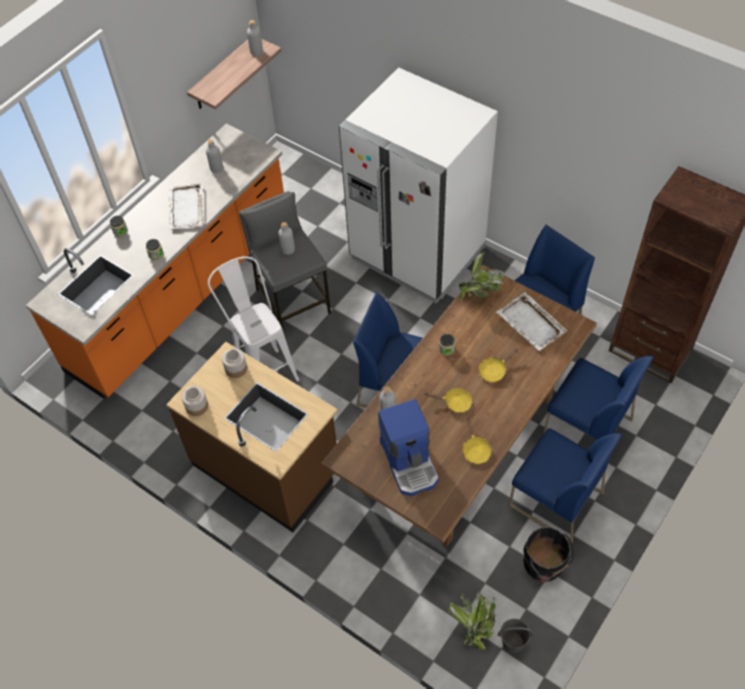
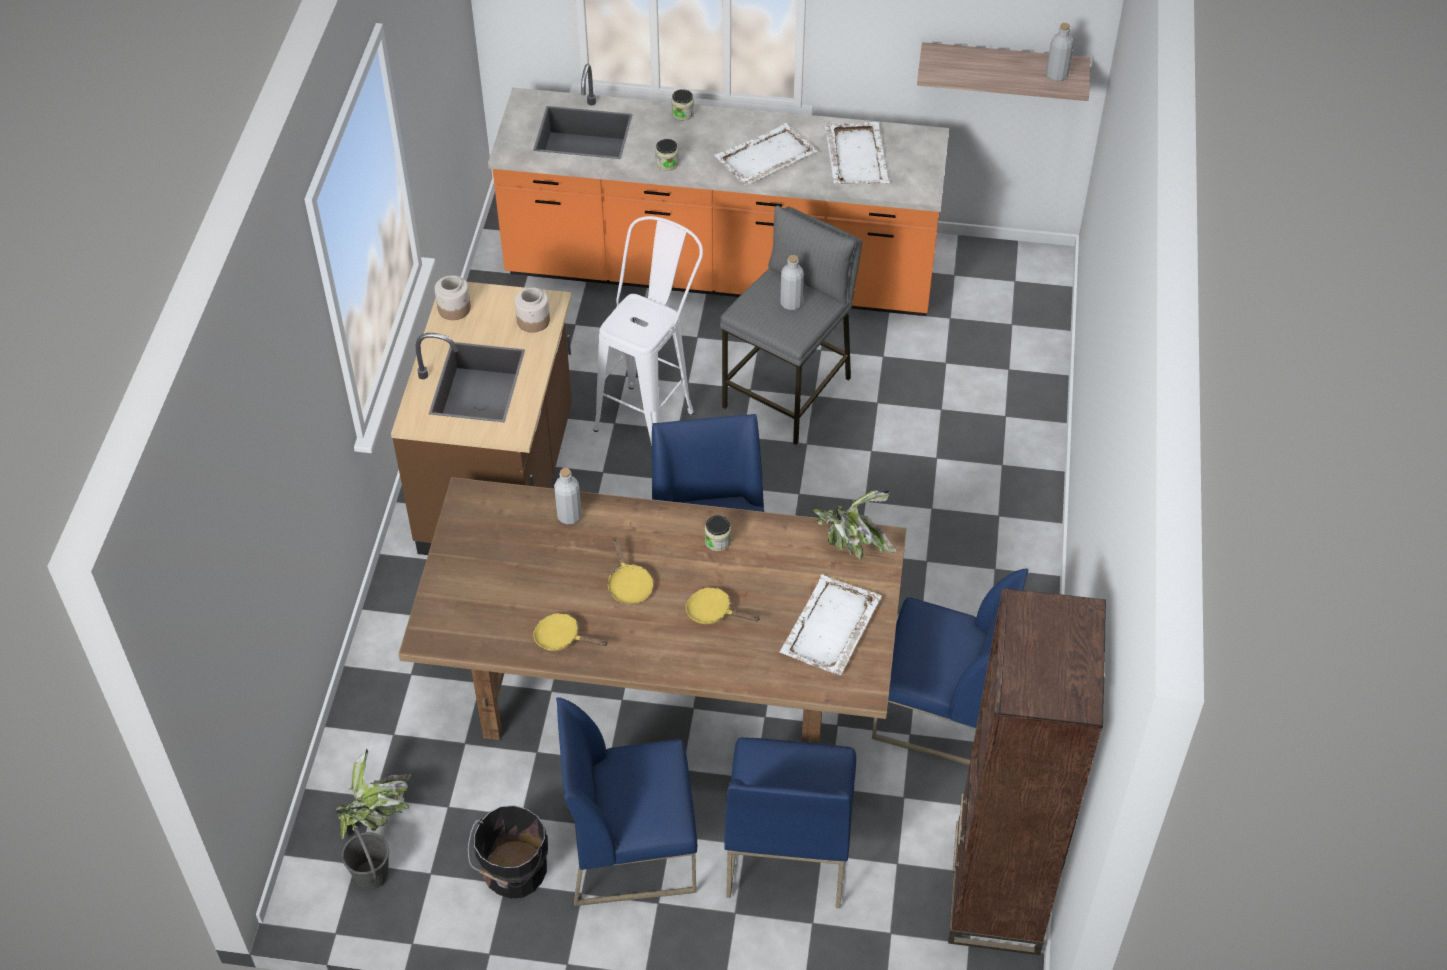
camera: 60 degrees right, 5 degrees down
(216, 169) = (856, 155): grey bottle -> white tray
(410, 462) = (502, 571): coffee machine -> none
(417, 253) = (978, 502): white fridge -> none
(475, 449) = (562, 638): yellow frying pan -> yellow frying pan turned 60 degrees clockwise
(555, 499) = (631, 847): blue chair -> blue chair turned 75 degrees clockwise

